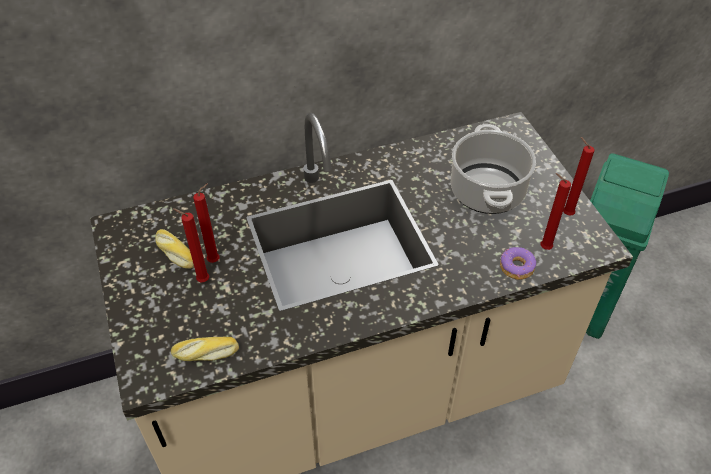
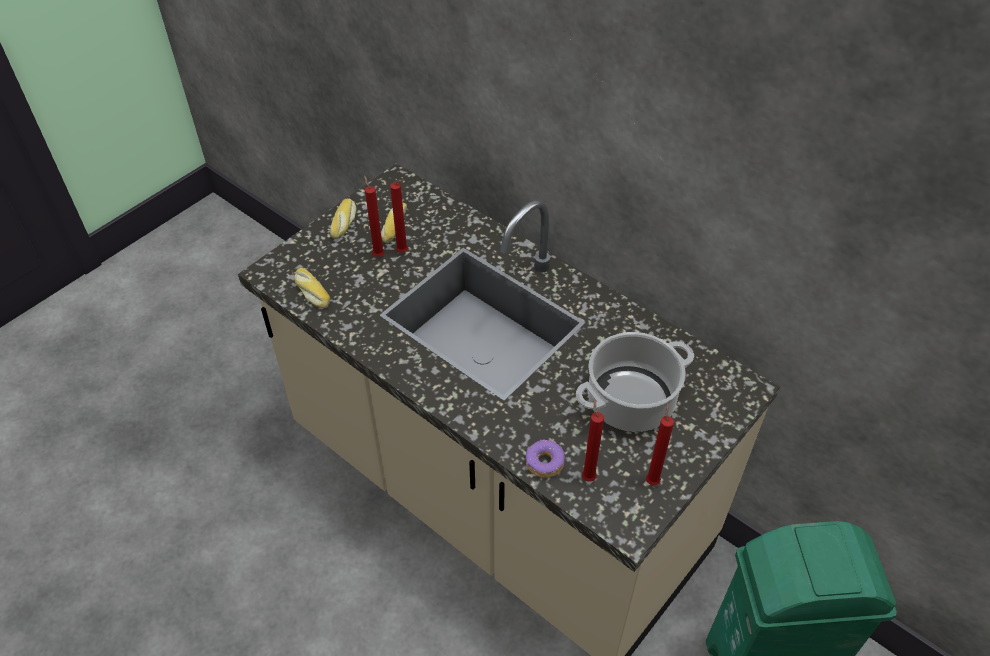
camera: 60 degrees right, 0 degrees up
(134, 289) = (344, 222): none -> bread

